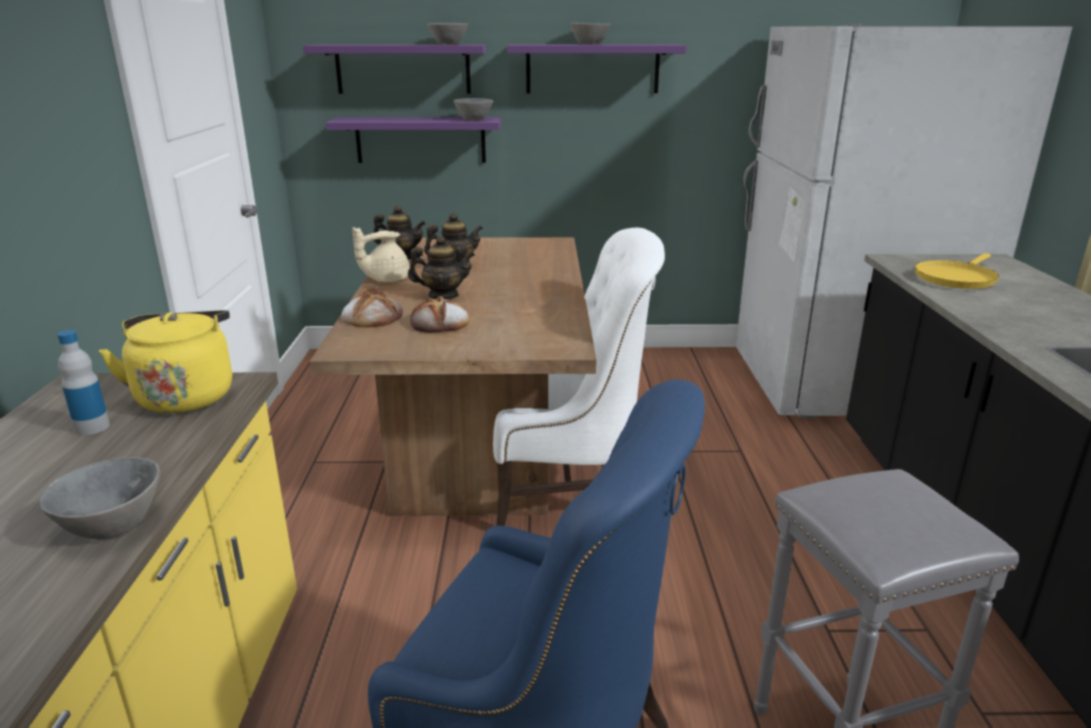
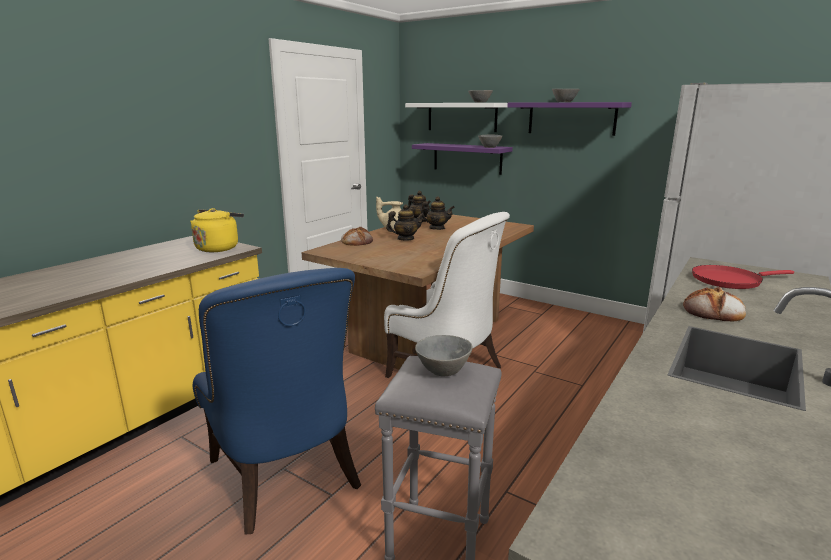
camera: 35 degrees right, 5 degrees down
(92, 427) = (176, 250): bottle -> none
(111, 525) = (129, 276): grey bowl -> grey bowl (442, 369)
(403, 69) = (461, 117): purple shelf -> white shelf
(440, 323) = (381, 249): bread -> bread (714, 312)
(443, 296) = (405, 239): teapot -> teapot turned 45 degrees counterclockwise
(955, 278) = (729, 280): yellow frying pan -> red frying pan

